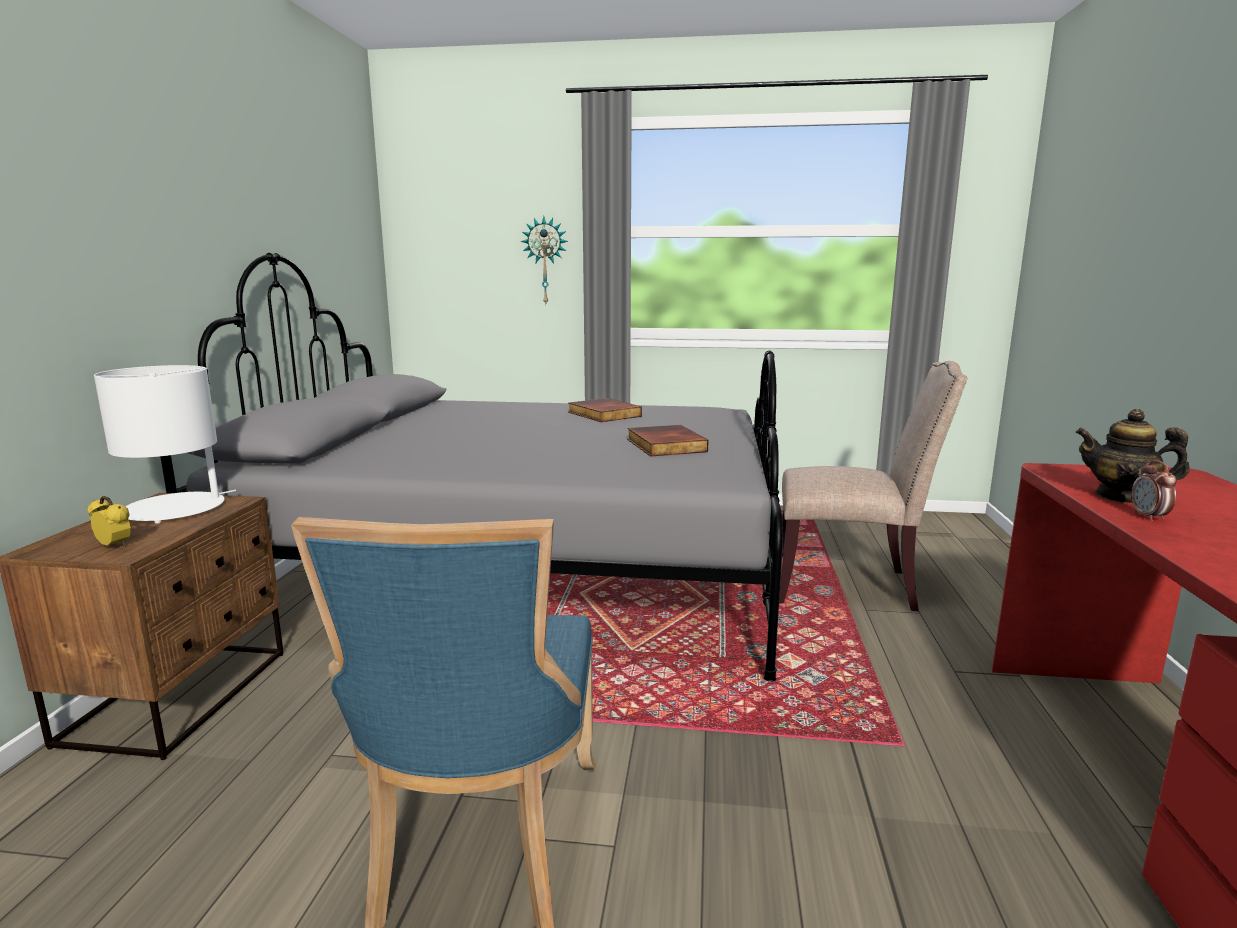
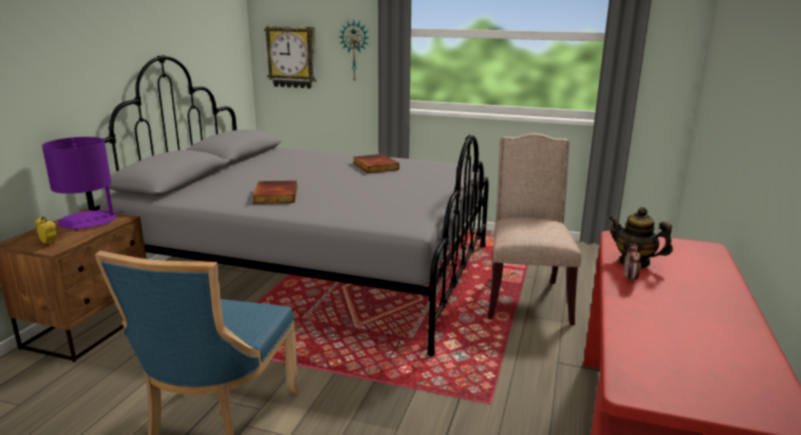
camera: 10 degrees right, 5 degrees up
(175, 509) = (88, 221): white table lamp -> purple table lamp
(450, 273) = (292, 57): none -> wall clock
(664, 445) = (393, 196): book -> book (274, 195)
(849, 586) = (526, 297): beige chair -> beige chair turned 105 degrees counterclockwise

